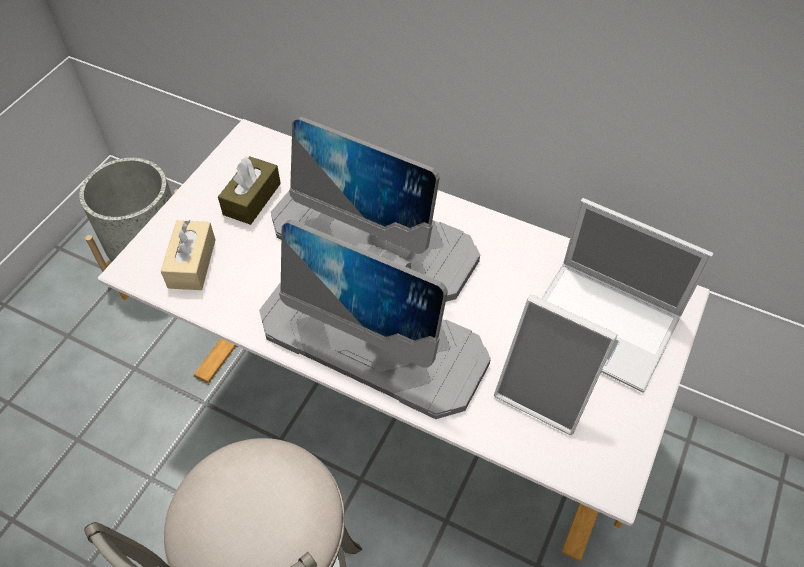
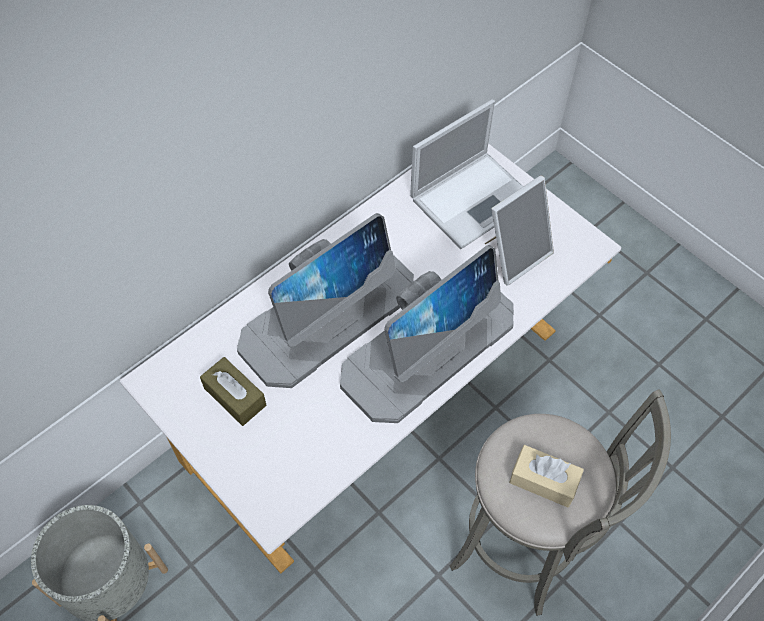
camera: 70 degrees left, 5 degrees up
(192, 263) = (290, 464): beige tissue box -> beige tissue box (543, 481)

